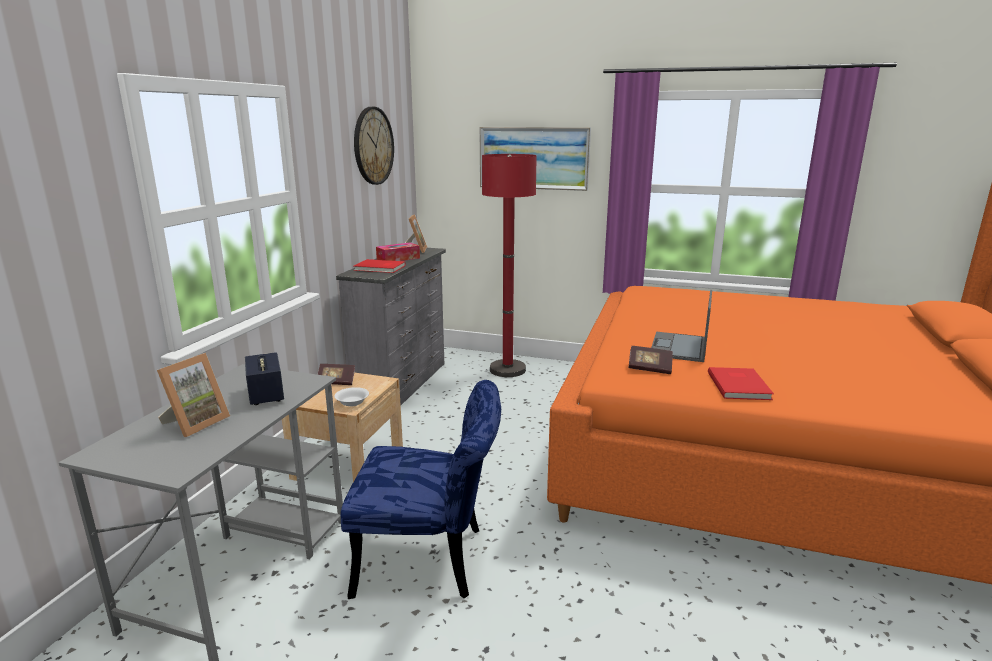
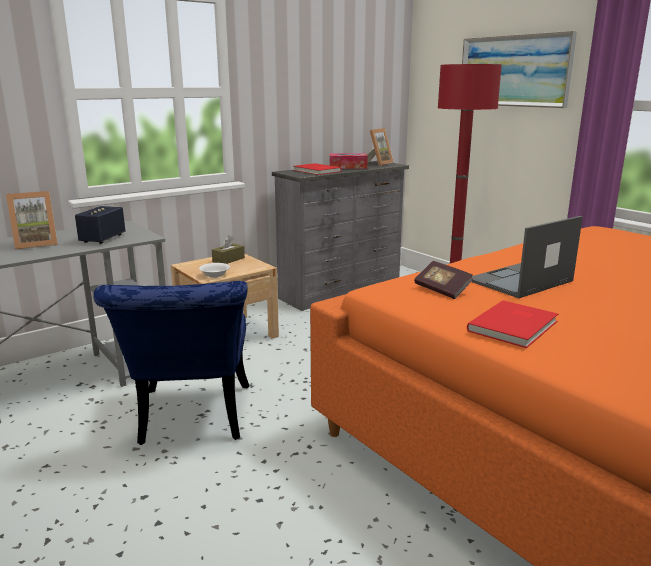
camera: 35 degrees right, 0 degrees up
(336, 382) = (228, 260): book -> brown tissue box
(373, 146) = (343, 57): wall clock -> none
(432, 561) = (192, 420): blue chair -> blue chair turned 45 degrees clockwise

